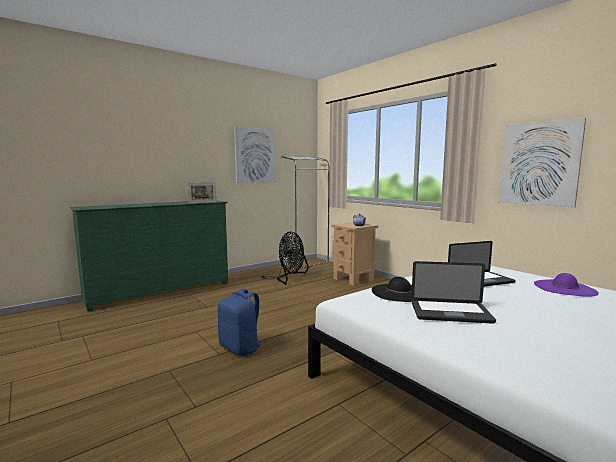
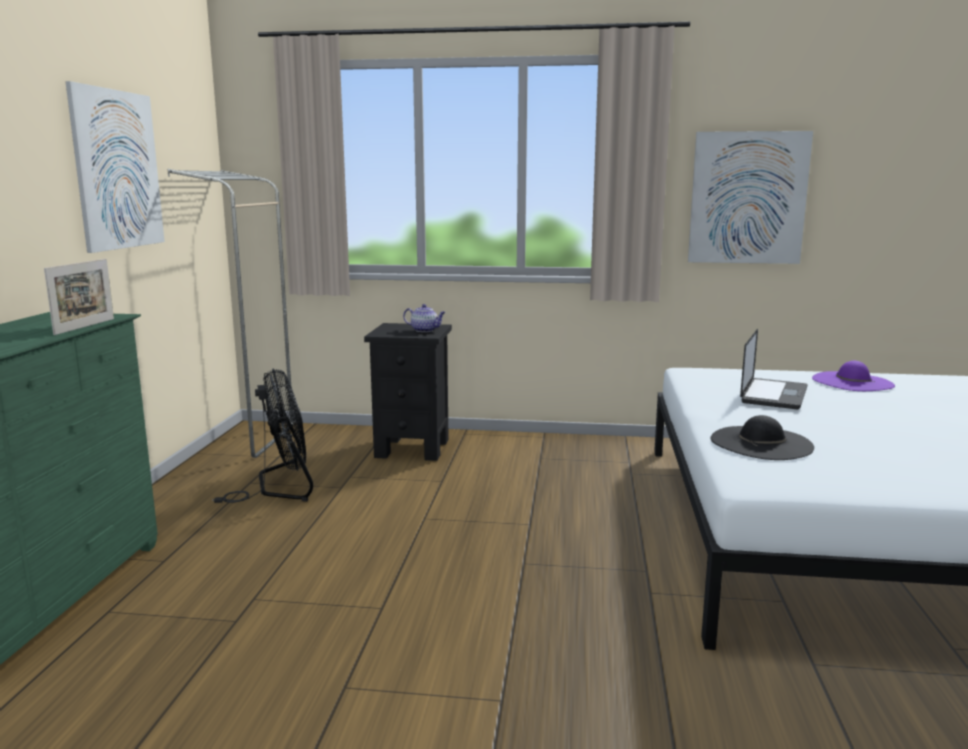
camera: 45 degrees left, 5 degrees up
(241, 348) = (511, 666): blue backpack -> none
(353, 279) = (413, 449): beige nightstand -> black nightstand
(450, 313) = (881, 453): laptop -> none

